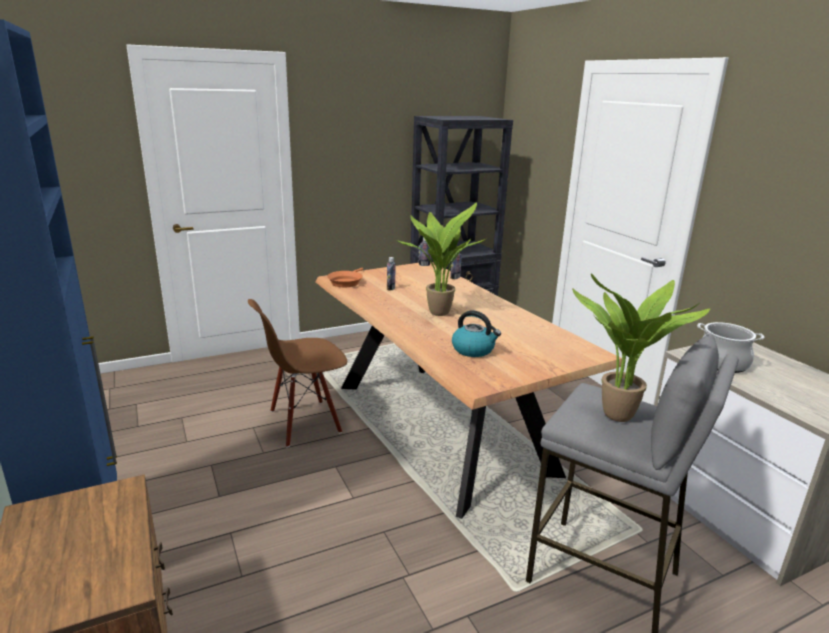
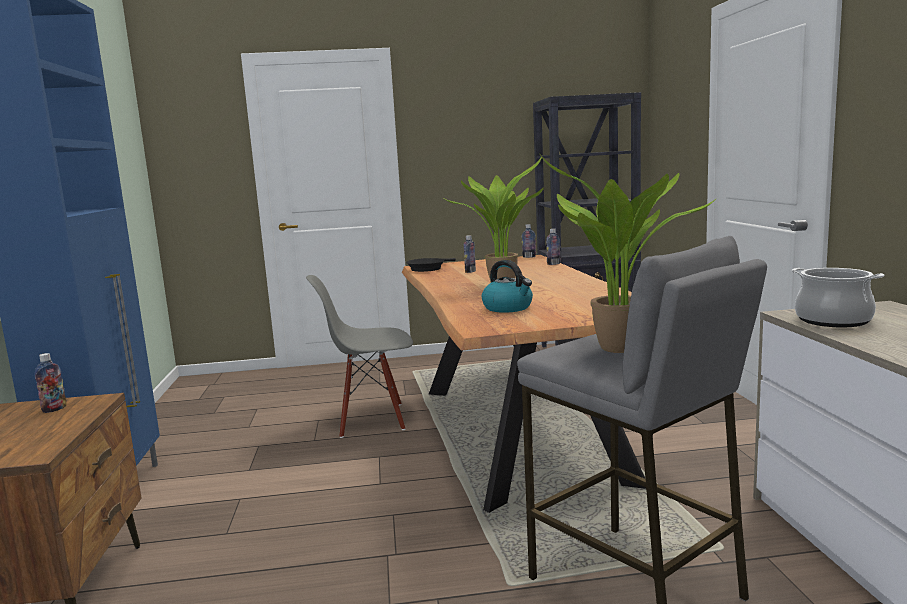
camera: 20 degrees right, 10 degrees down
(85, 510) = (54, 409): none -> bottle
(304, 422) = (371, 419): brown chair -> grey chair
(346, 282) = (428, 268): orange frying pan -> black frying pan

